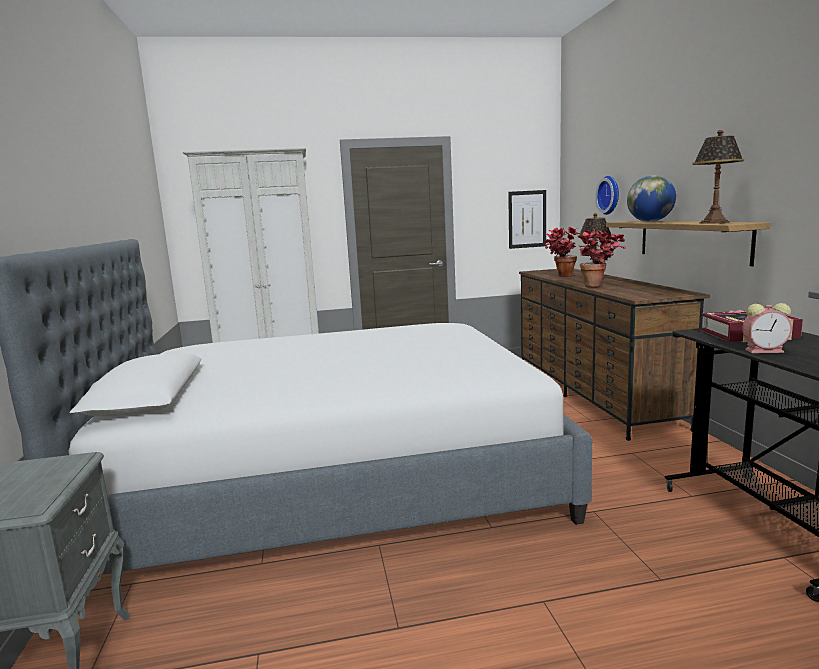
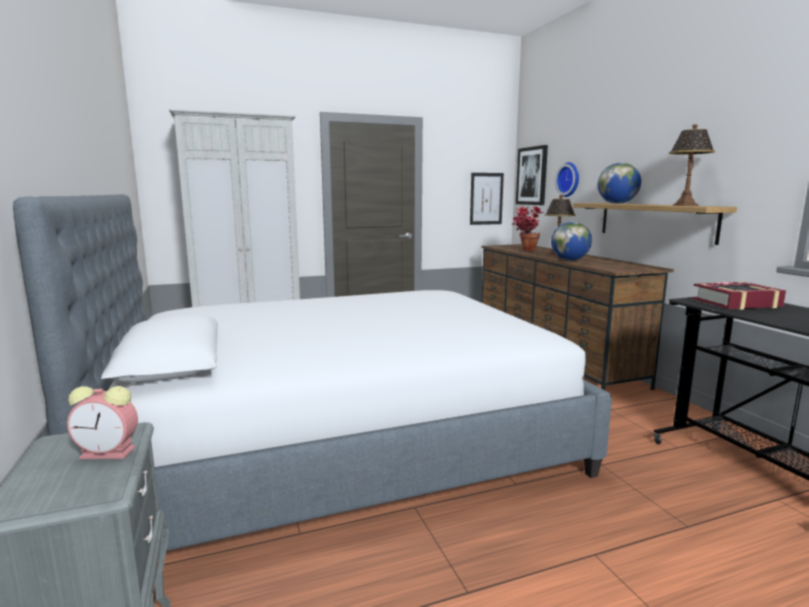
camera: 10 degrees left, 0 degrees up
(575, 192) = (532, 176): none -> picture
(599, 286) = (569, 260): potted plant -> globe
(765, 350) = (767, 317): alarm clock -> alarm clock (110, 452)

